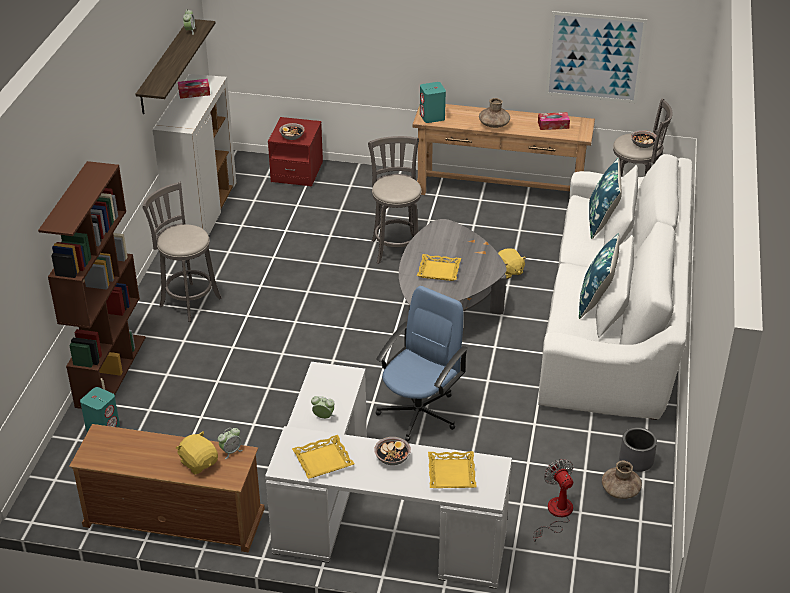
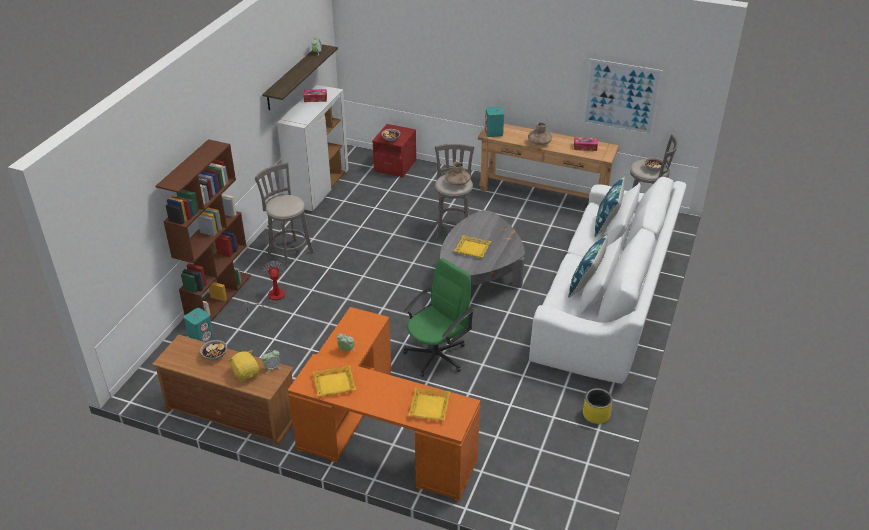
camera: 10 degrees right, 0 degrees up
(370, 521) = (376, 435): white desk -> orange desk
(392, 458) = (387, 388): bowl -> bowl (214, 355)
(419, 412) = (437, 355): blue office chair -> green office chair
(509, 271) = (534, 256): yellow plush toy -> none
(556, 514) = (521, 448): fan -> fan (271, 298)
(620, 490) = (577, 436): brown vase -> brown vase (457, 183)
(636, 460) = (596, 414): grey planter -> yellow planter

